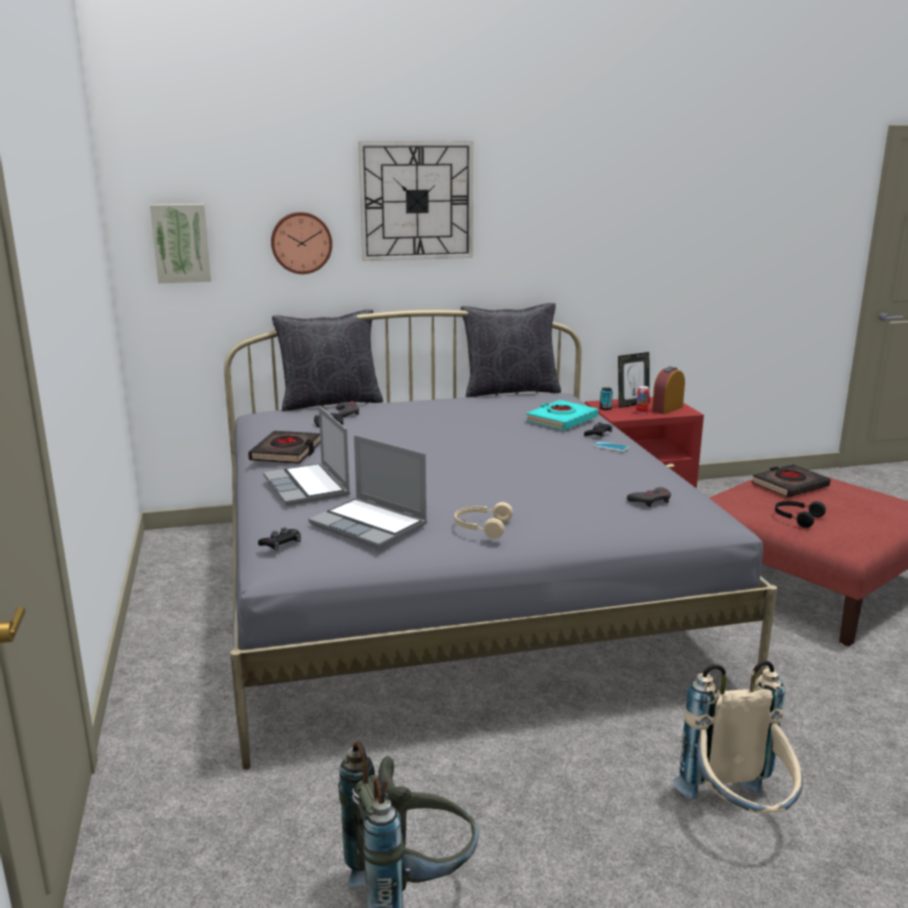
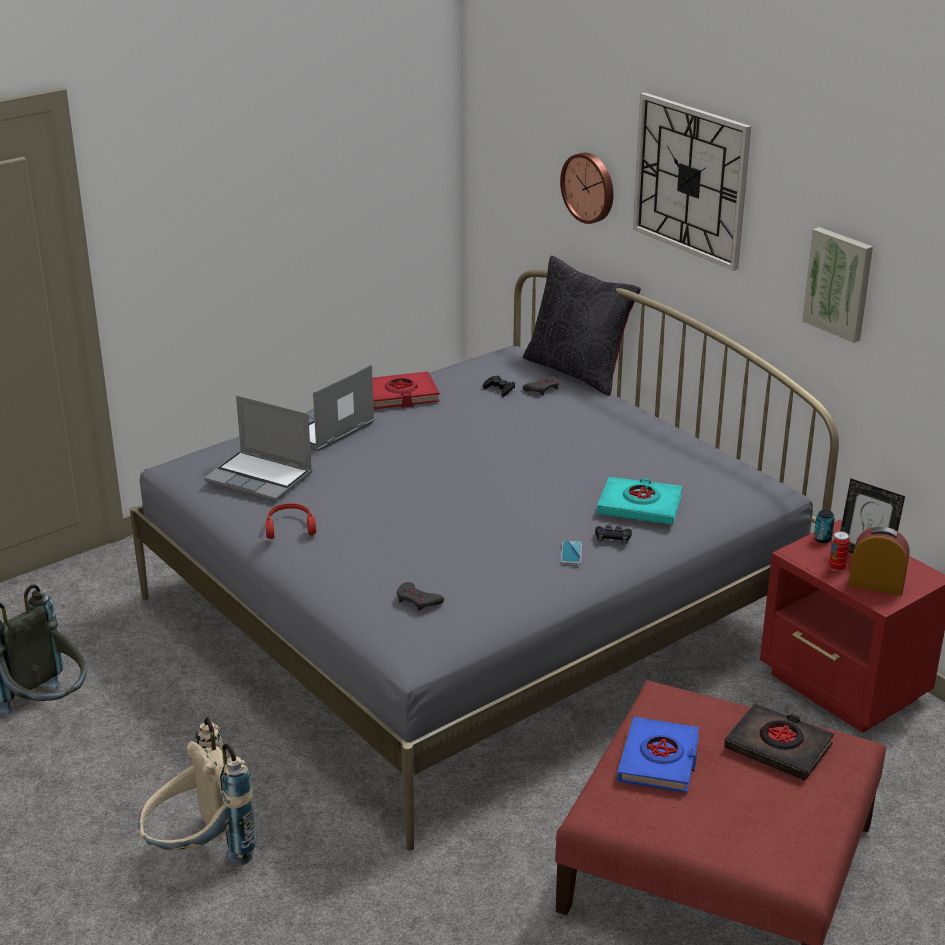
camera: 65 degrees right, 10 degrees up
(181, 243) = (504, 151): picture -> picture (839, 283)
(281, 543) = (205, 454): black game controller -> none
(286, 452) = (401, 395): black book -> red book
(370, 525) = (261, 478): laptop -> laptop turned 75 degrees counterclockwise
(481, 527) = (290, 527): beige headphones -> red headphones
(510, 391) = (738, 454): black pillow -> none
(796, 518) = (659, 760): black headphones -> blue book

